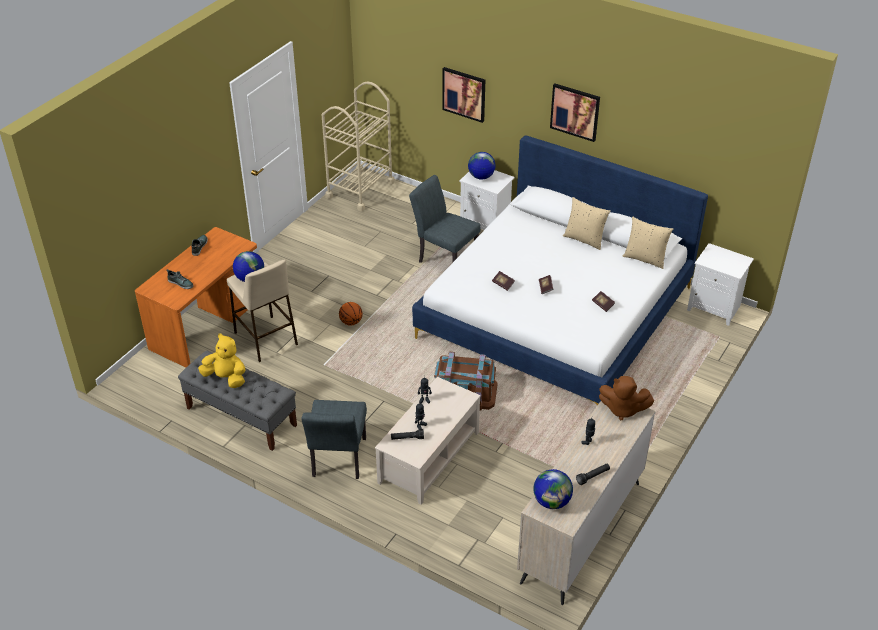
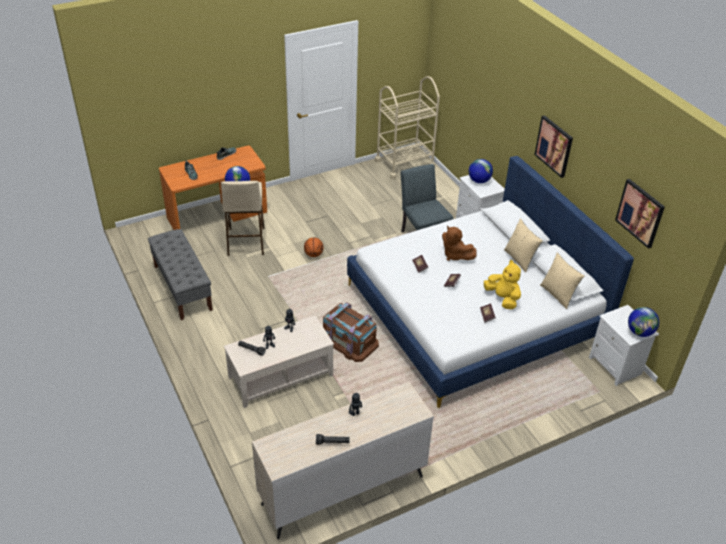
camera: 30 degrees right, 0 degrees up
(226, 378) = (174, 252): yellow plush toy -> yellow plush toy (502, 298)
(338, 461) = (216, 348): grey chair -> none
(464, 94) = (486, 106): picture -> picture (640, 213)
(552, 501) = (282, 445): globe -> globe (640, 332)
(622, 409) = (407, 401): brown plush toy -> brown plush toy (455, 255)

